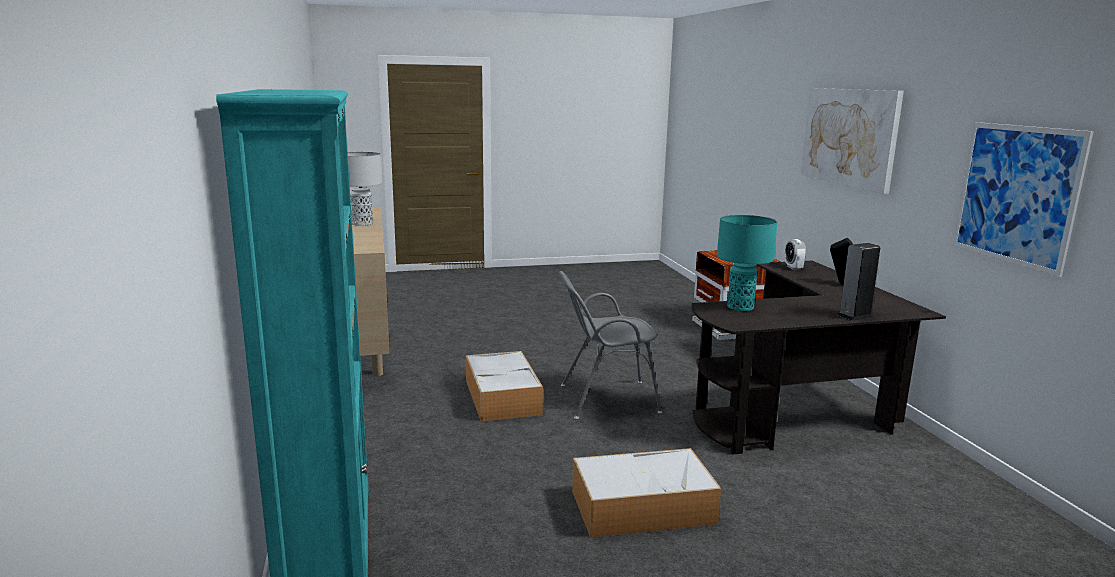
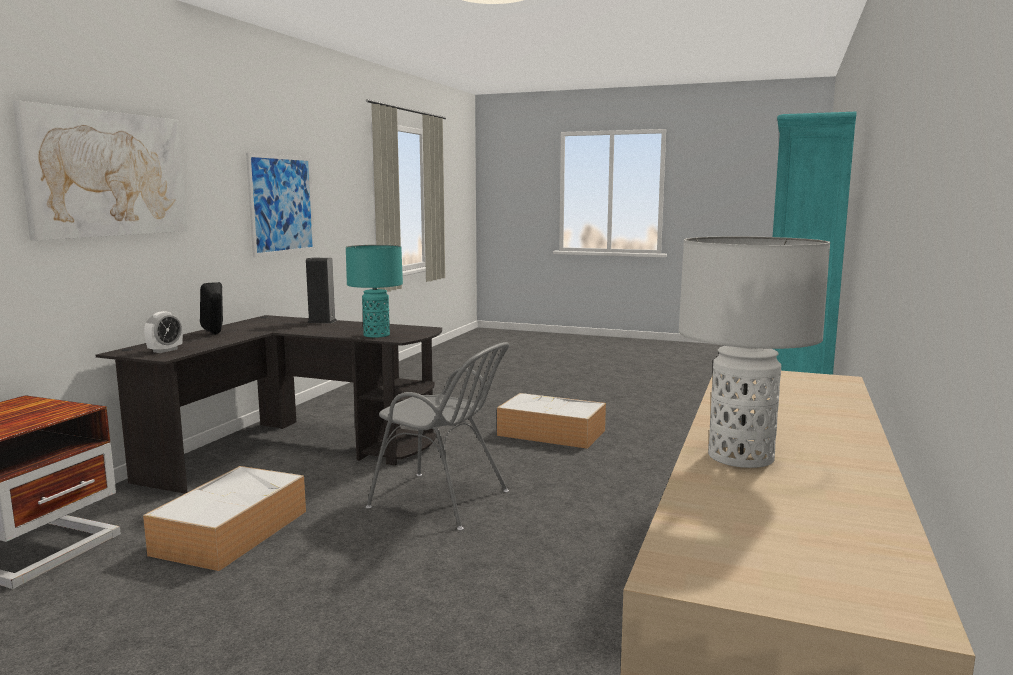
camera: 145 degrees left, 5 degrees down
(503, 398) = (555, 533): storage box -> storage box (232, 531)

